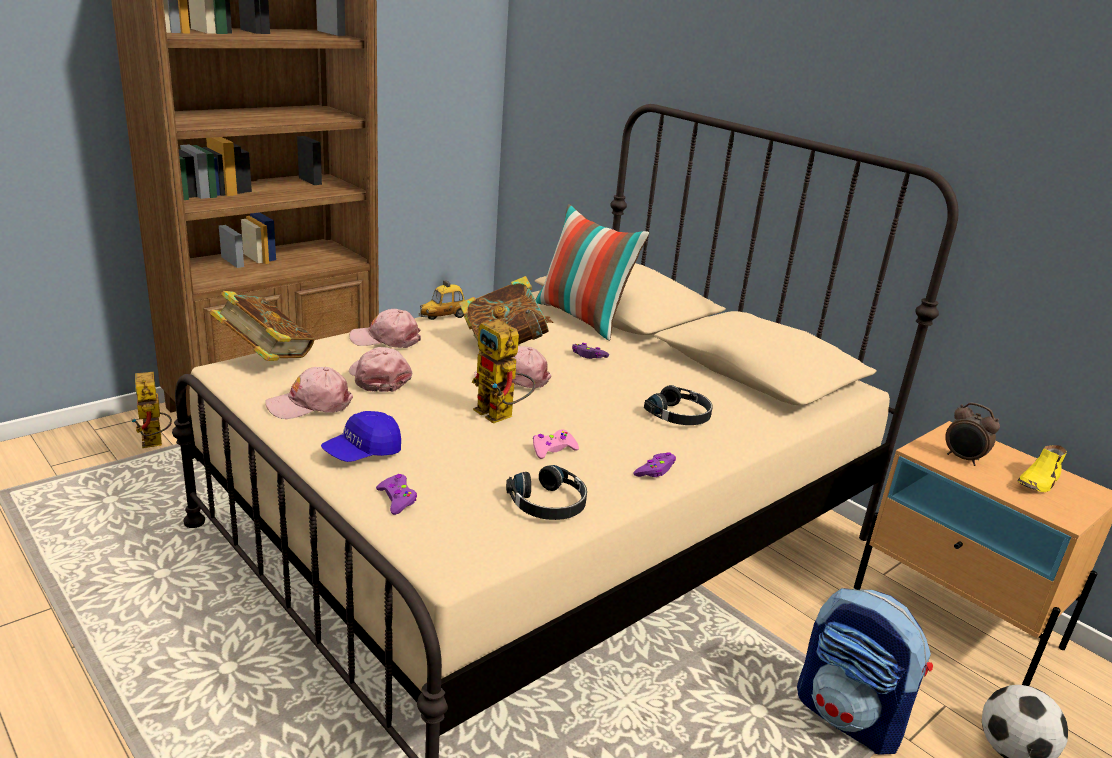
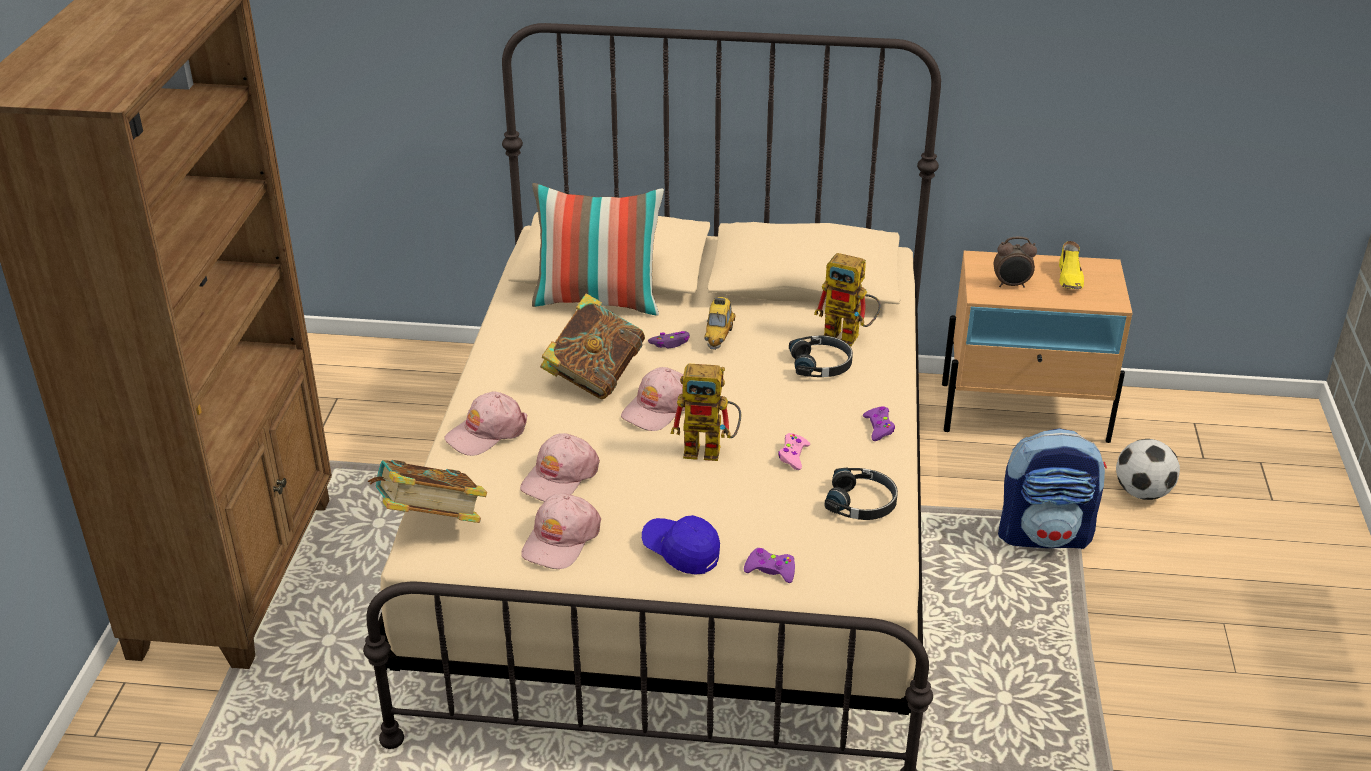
camera: 40 degrees left, 10 degrees up
(155, 443) = (195, 702): toy robot -> toy robot (849, 336)
(362, 453) = (681, 552): blue cap -> blue cap turned 120 degrees clockwise
(378, 378) = (559, 477): pink cap -> pink cap turned 75 degrees counterclockwise
(445, 317) = (485, 373): toy car -> toy car (719, 336)

